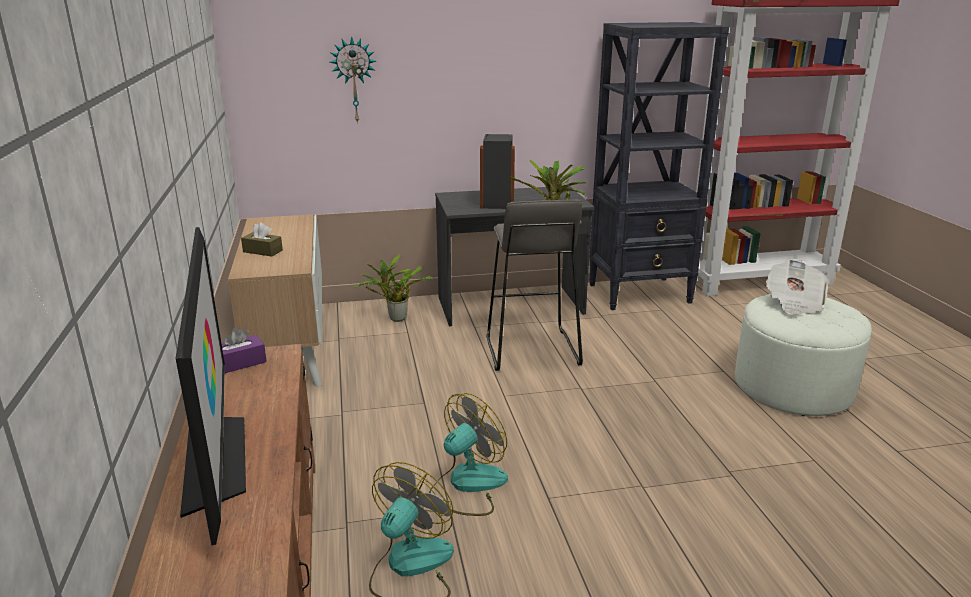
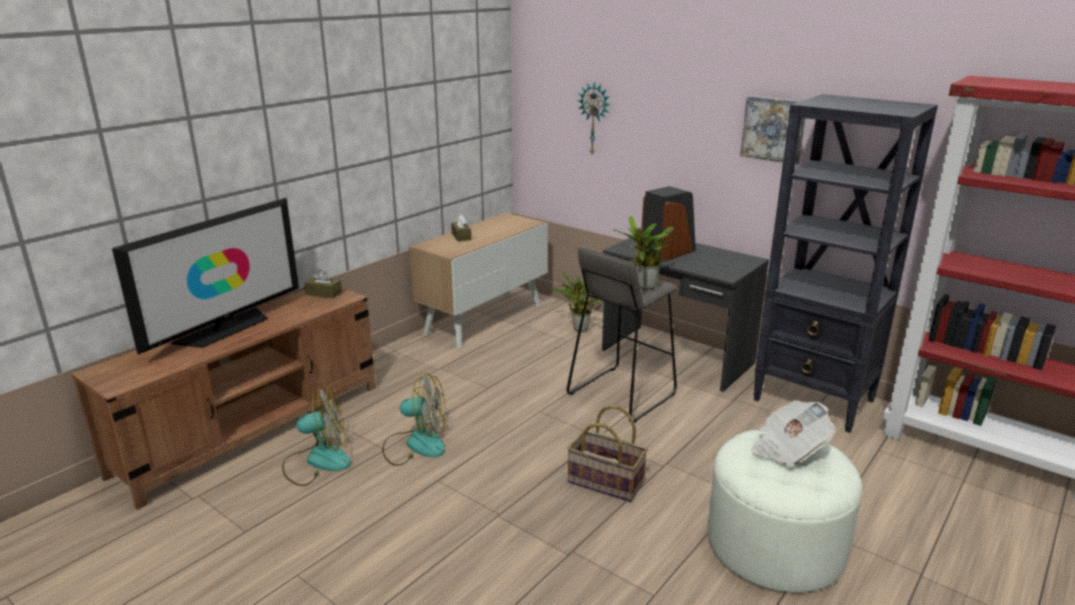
camera: 50 degrees right, 0 degrees up
(239, 363) = (324, 293): purple tissue box -> brown tissue box
(559, 62) = (774, 129): none -> picture
(650, 414) = (605, 482): none -> basket

